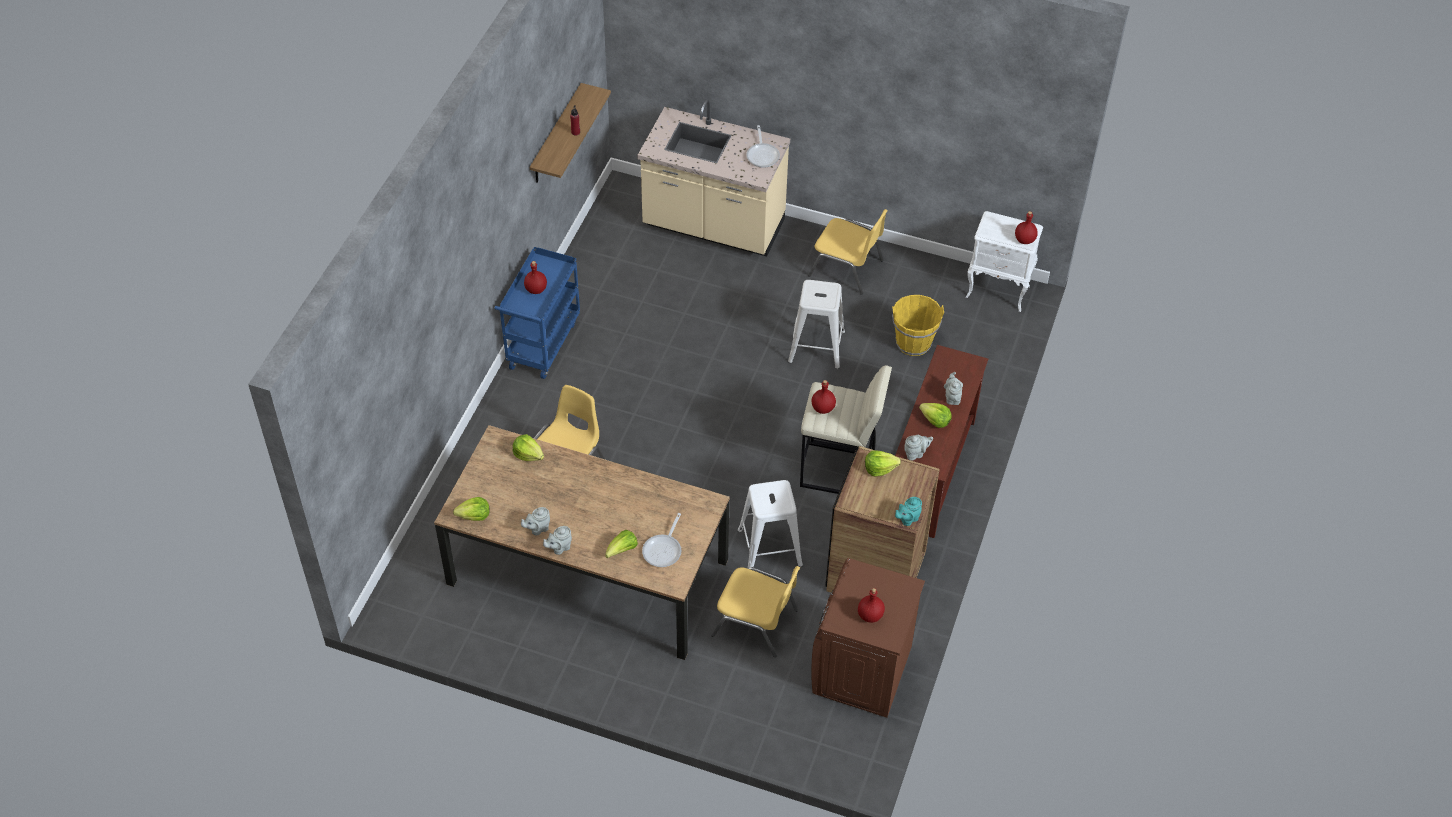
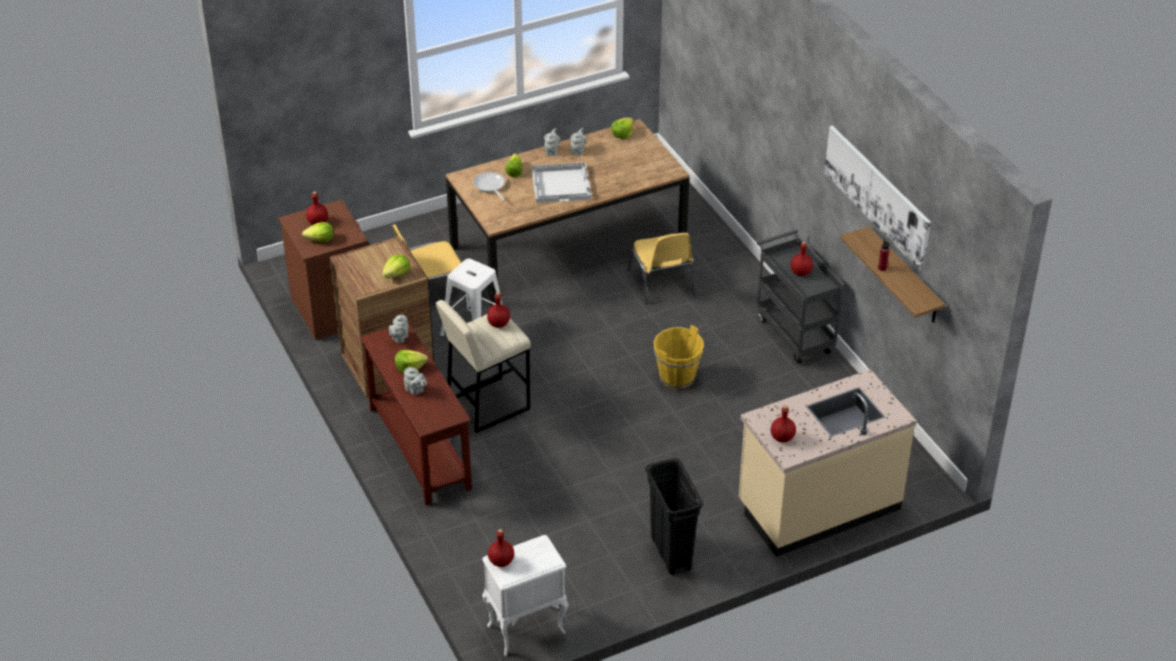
camera: 135 degrees right, 10 degrees down
(528, 454) = (641, 176): lettuce -> lettuce (320, 239)
(529, 130) = (877, 196): none -> picture
(542, 347) = (793, 335): blue cart -> grey cart
(602, 502) = (561, 184): none -> white tray
(762, 155) = (782, 438): frying pan -> red bottle
(816, 346) = (611, 474): white stool -> none
(847, 268) = (670, 553): yellow chair -> black trash can
(907, 519) = (344, 259): turquoise teapot -> none
(913, 343) = (543, 532): yellow bucket -> yellow bucket (677, 377)

